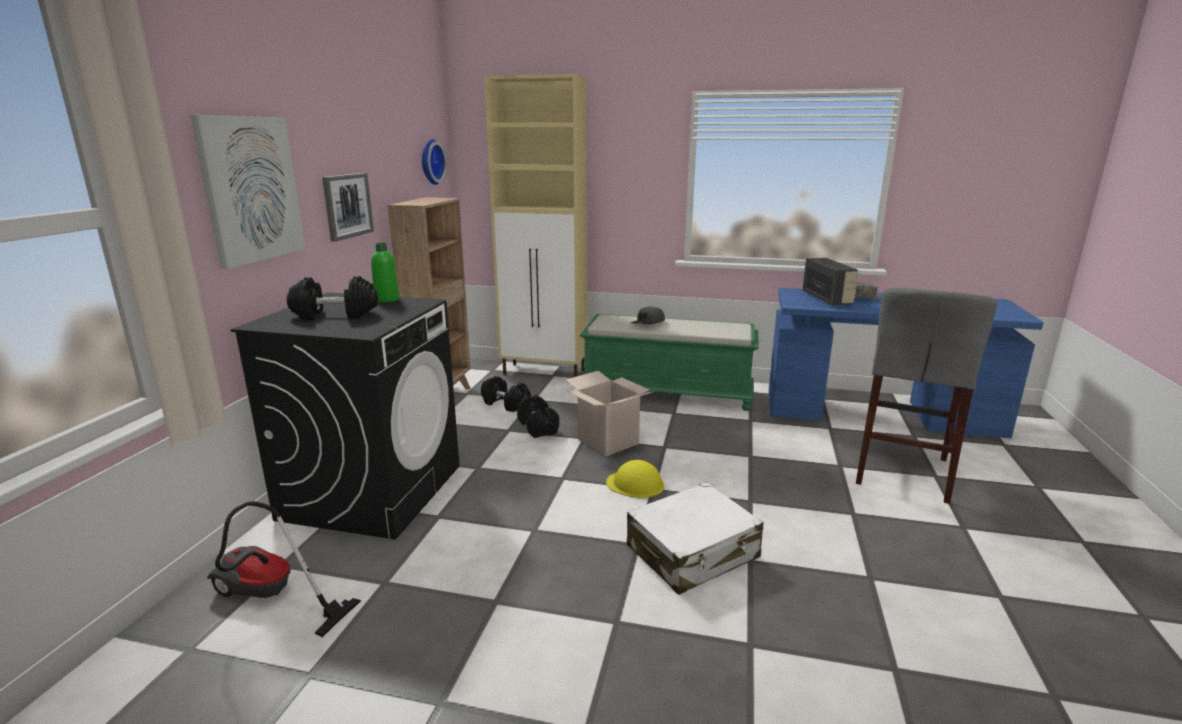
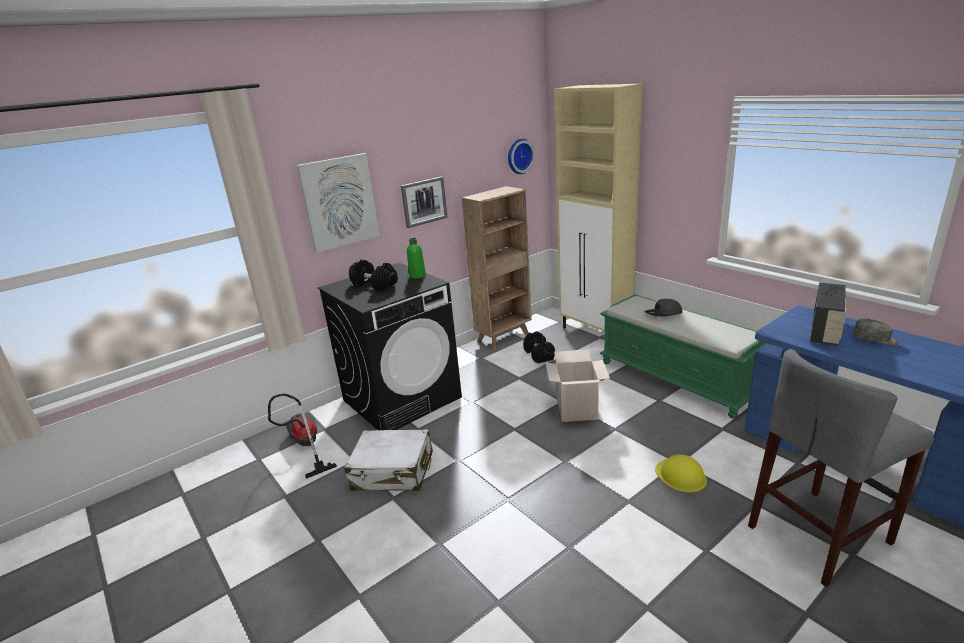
camera: 40 degrees right, 5 degrees up
(538, 427) = (540, 382): black dumbbell -> none
(635, 484) = (557, 452): yellow hard hat -> yellow hard hat (680, 475)
(693, 552) = (536, 521): white suitcase -> white suitcase (393, 471)

